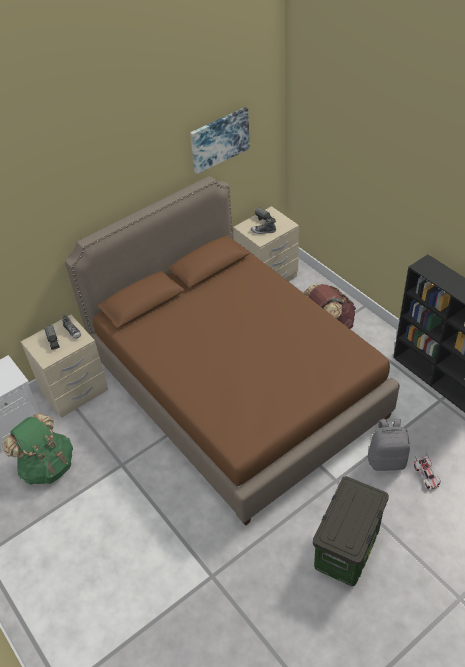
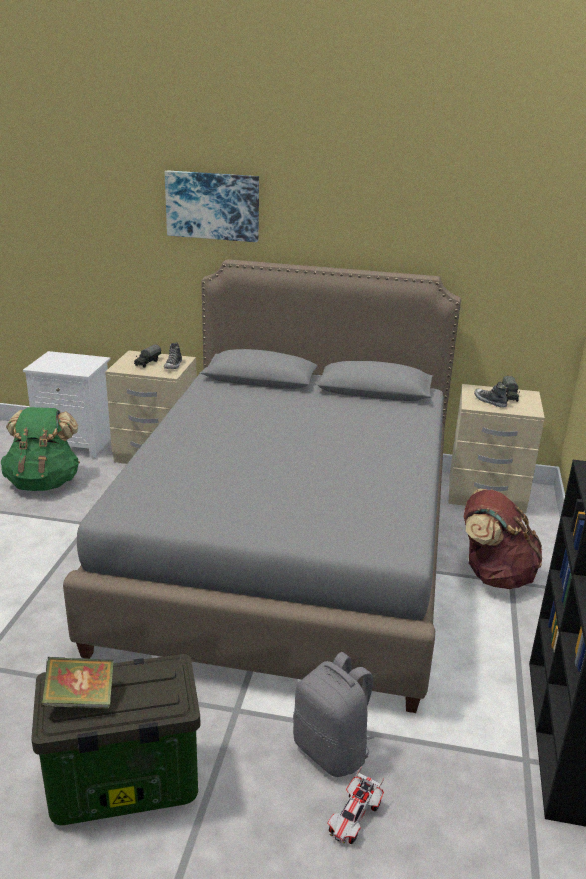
camera: 45 degrees right, 20 degrees down
(219, 139) = (472, 231): picture -> picture (213, 205)
(236, 387) = (289, 549): brown bed -> grey bed
(346, 531) = (80, 699): none -> book

